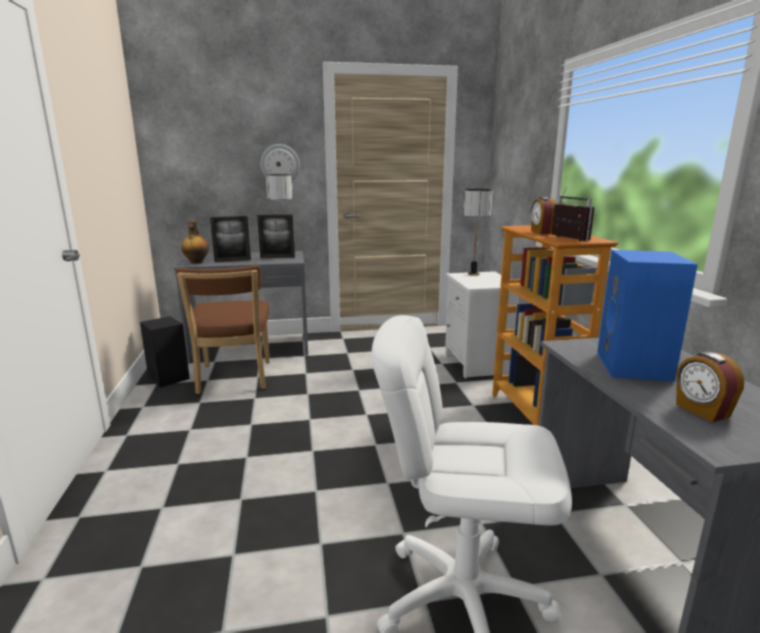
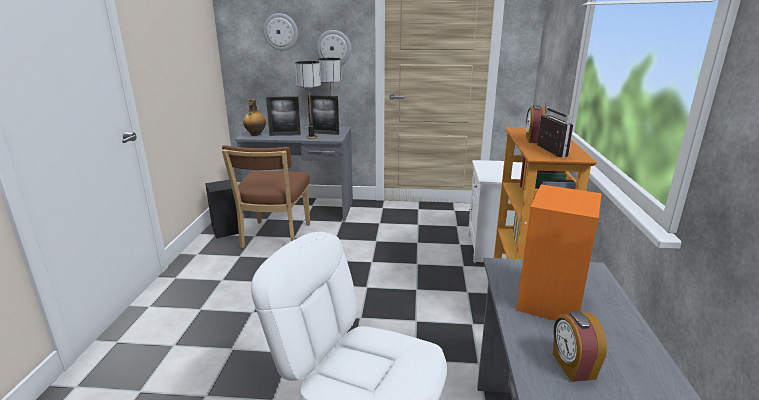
camera: 15 degrees right, 5 degrees up
(217, 146) = (280, 32): none -> wall clock
(473, 274) = (497, 163): table lamp -> table lamp (311, 137)
(635, 367) = (551, 302): blue speaker -> orange speaker

